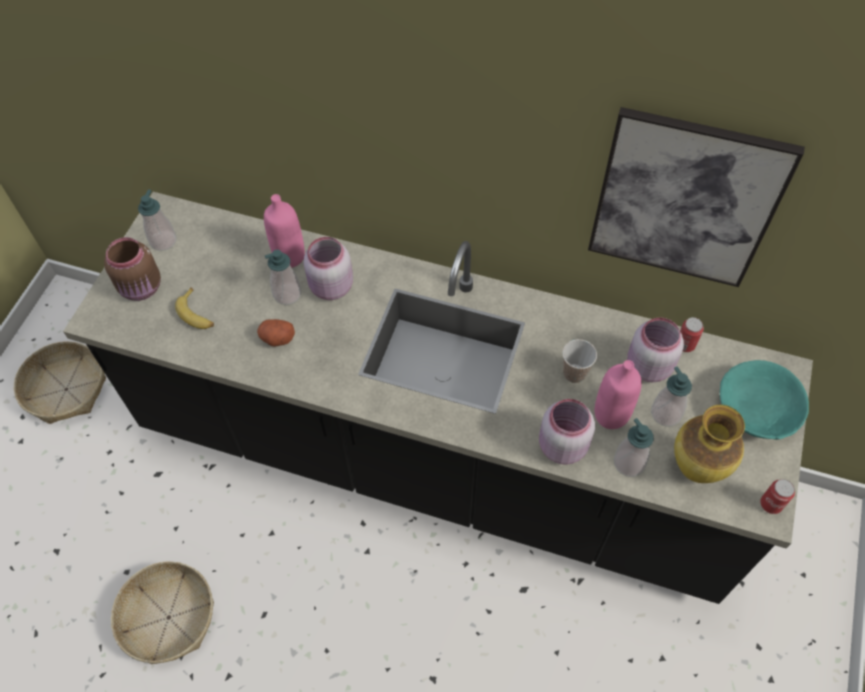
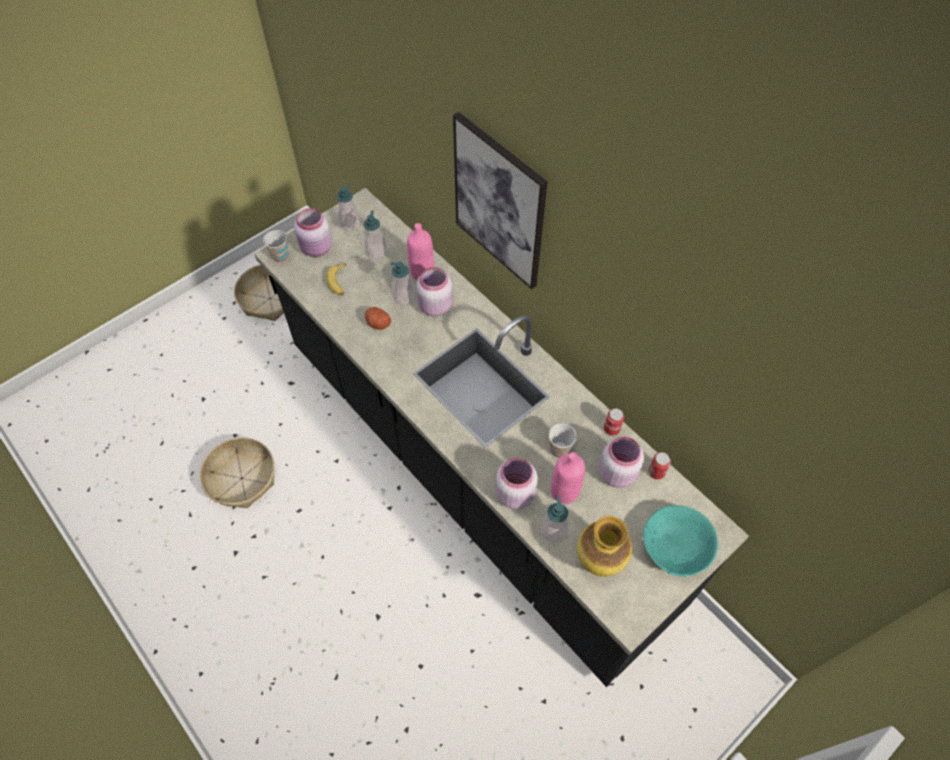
camera: 30 degrees right, 0 degrees up
(101, 318) = (280, 256): none -> cup
(142, 288) = (317, 249): brown jar -> pink jar
(666, 413) = (605, 512): soap dispenser -> soap dispenser (376, 251)
(685, 200) = (675, 357): picture -> picture (499, 203)
(771, 504) = (636, 617): can -> can (611, 429)

